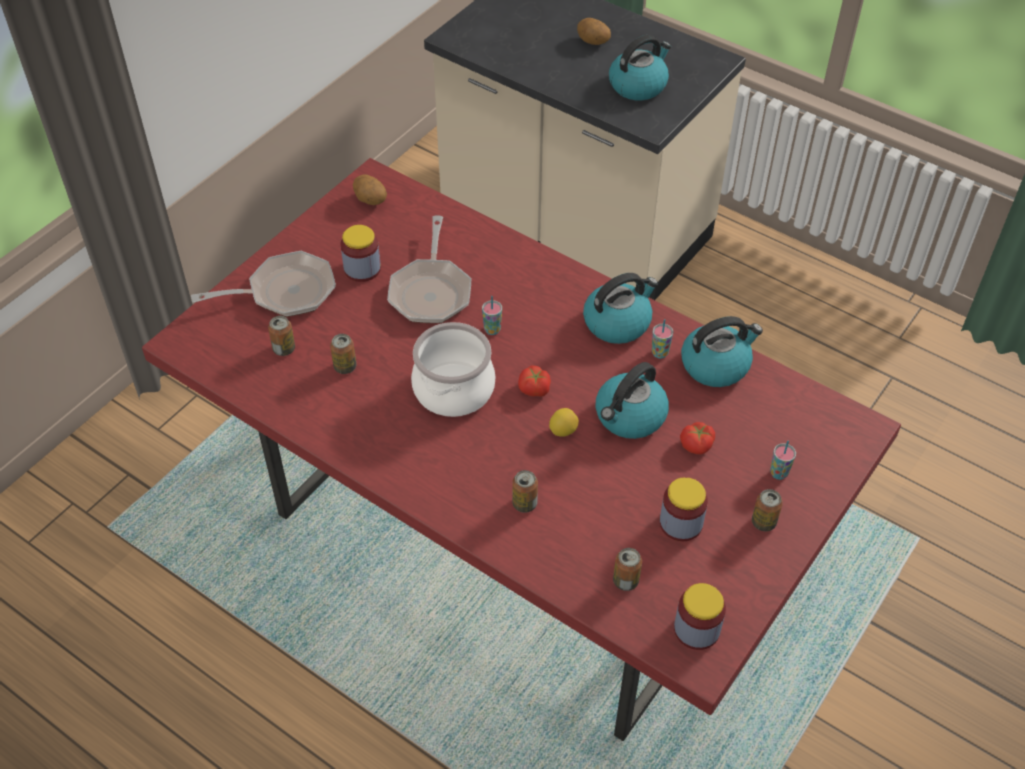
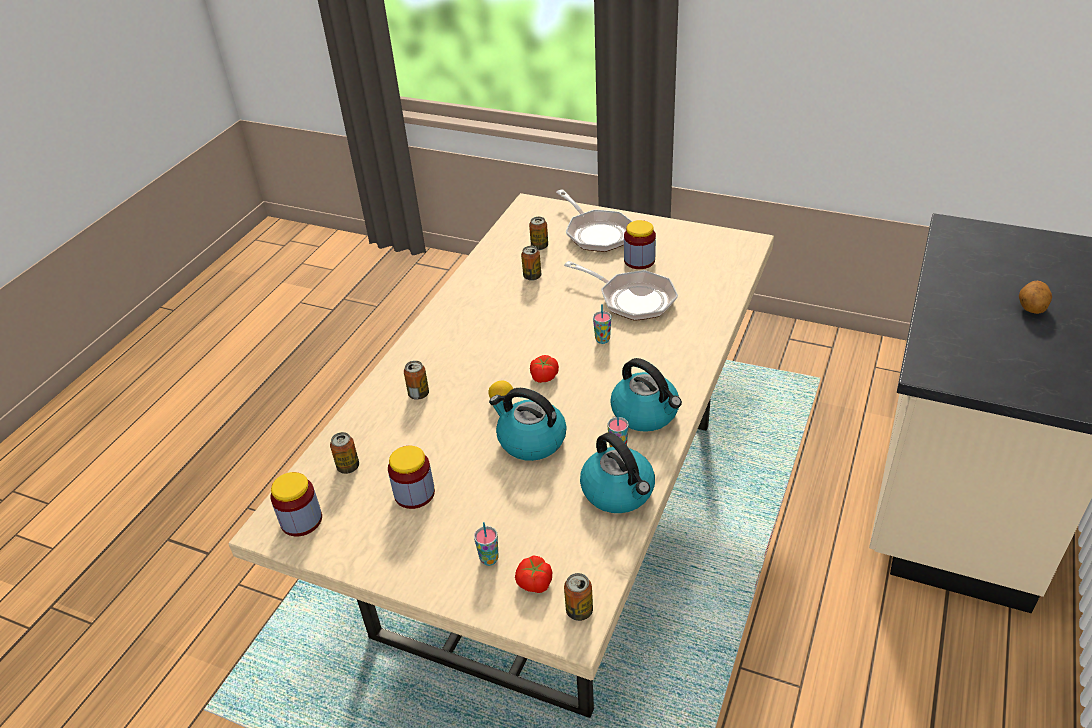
camera: 80 degrees right, 10 degrees down
(370, 201) = (720, 247): potato -> none
(431, 291) = (632, 299): frying pan -> frying pan turned 135 degrees counterclockwise
(453, 389) = (528, 332): cooking pot -> none
(510, 531) = (557, 518): red dining table -> beige dining table
(638, 85) = (987, 352): kettle -> none
(697, 445) = (509, 492): tomato -> tomato (534, 582)
(763, 522) = (425, 554): can -> can (579, 611)

